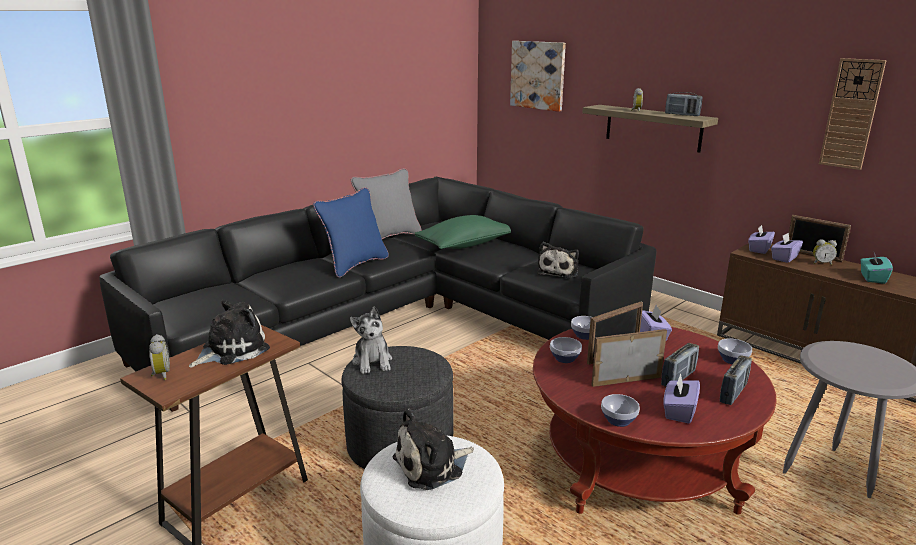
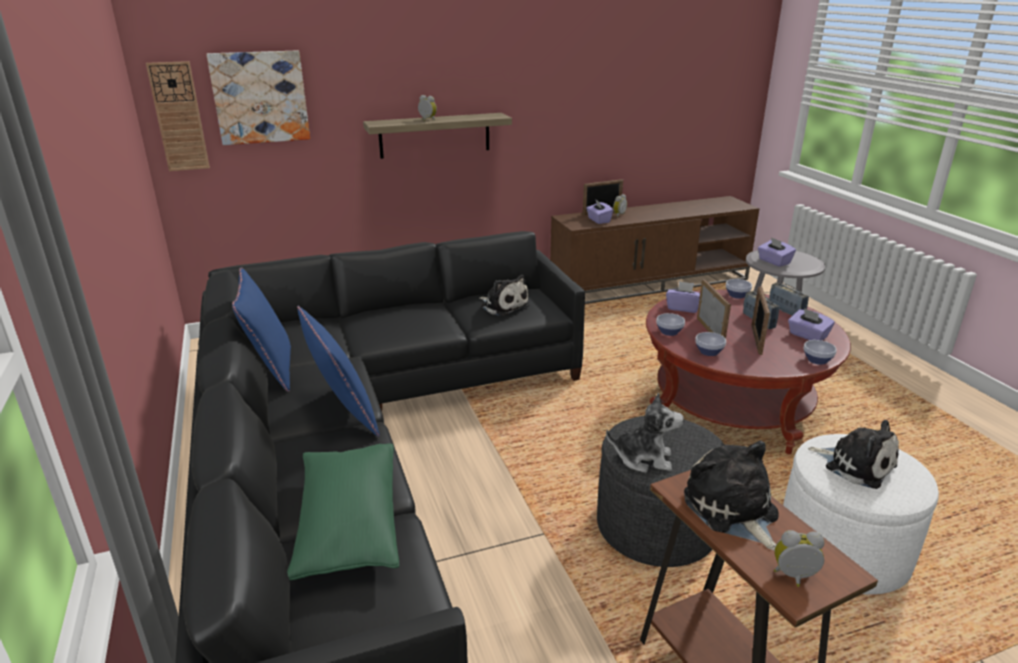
camera: 65 degrees left, 5 degrees up
(388, 237) = (271, 371): grey pillow -> blue pillow
(432, 466) = (855, 465): plush toy -> plush toy turned 45 degrees counterclockwise
(464, 245) = (368, 331): green pillow -> green pillow (349, 525)
(682, 115) = (473, 116): radio -> none
(759, 249) = (574, 221): purple tissue box -> purple tissue box (774, 262)
(851, 114) = (605, 91): wall clock -> wall clock (179, 117)
(872, 278) = (655, 213): turquoise tissue box -> none

